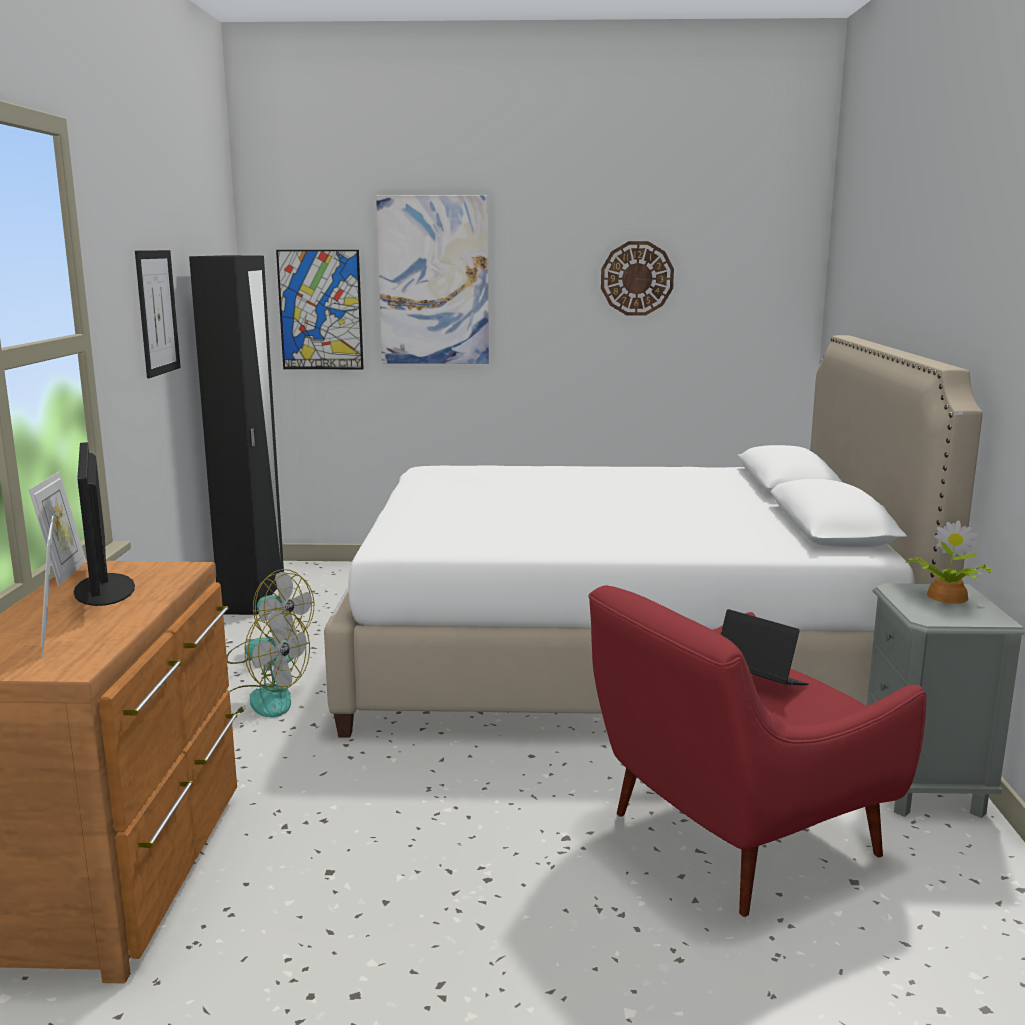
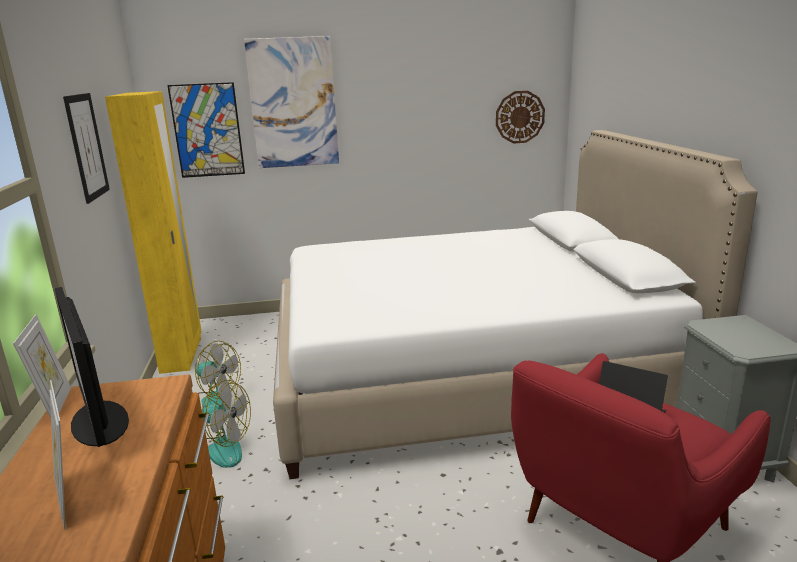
camera: 10 degrees left, 5 degrees up
(253, 597) = (182, 355): black wardrobe -> yellow wardrobe
(637, 278) = (442, 94): wall clock -> wall clock (519, 117)
(945, 597) = (740, 328): potted plant -> none

